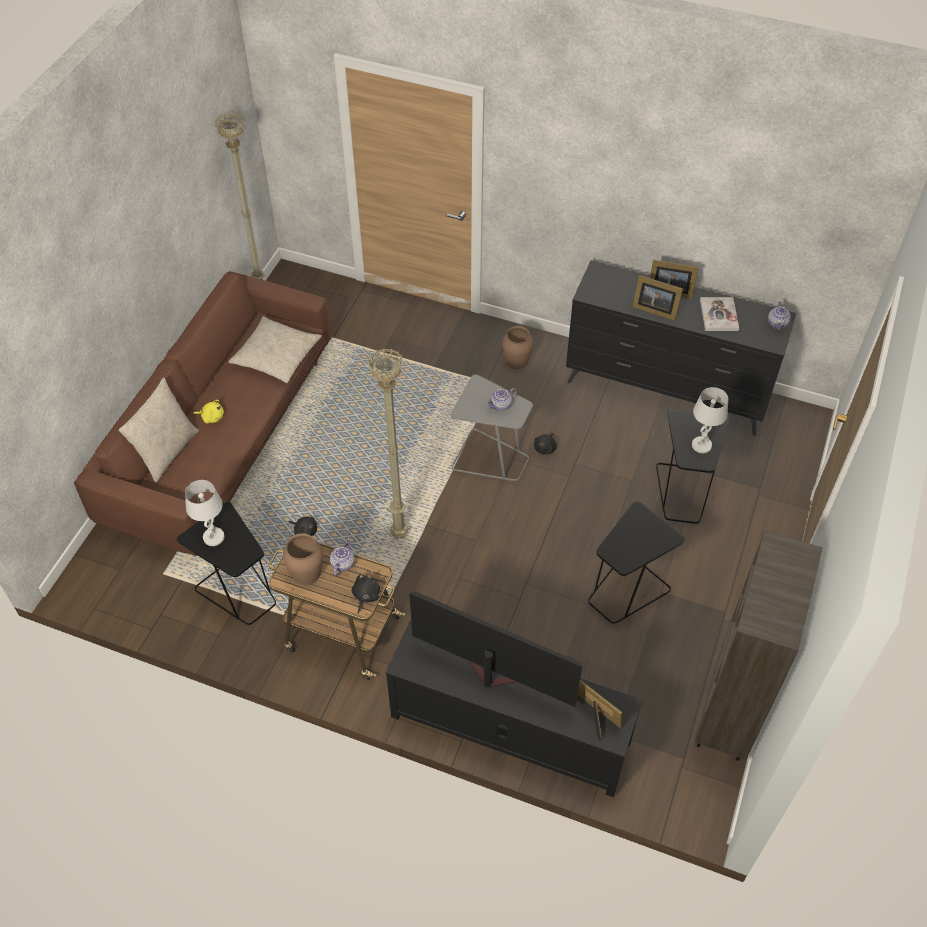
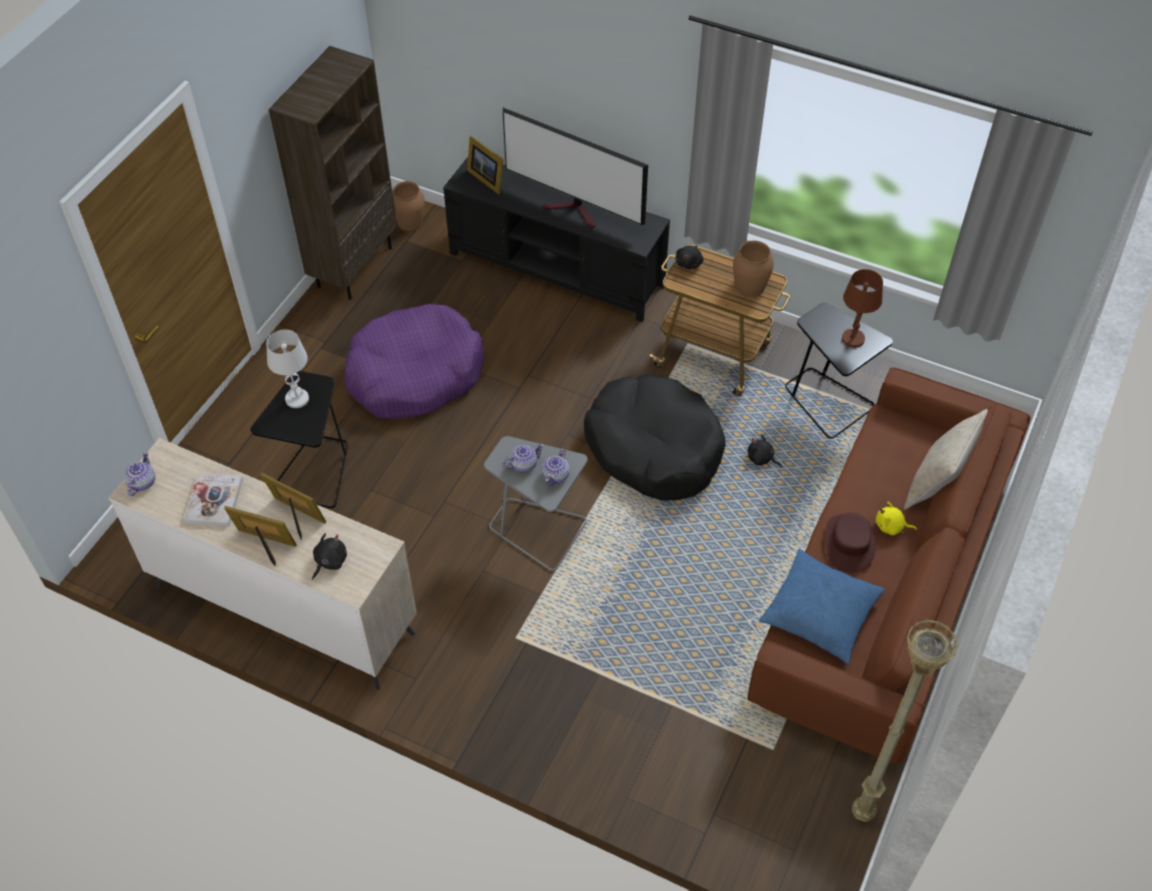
camera: 175 degrees left, 0 degrees up
(213, 537) = (853, 339): white table lamp -> brown table lamp
(247, 401) = (849, 543): none -> brown hat
(276, 356) = (820, 612): beige pillow -> blue pillow
(342, 564) = (713, 290): teapot -> teapot (556, 475)
(398, 534) = (654, 448): beige floor lamp -> black dog bed
(516, 361) = (478, 675): brown vase -> brown vase (410, 221)
(545, 448) = (465, 539): black plush toy -> black plush toy (329, 561)
(626, 590) = (414, 374): black side table -> purple dog bed
(666, 391) = (283, 609): black dresser -> beige dresser

